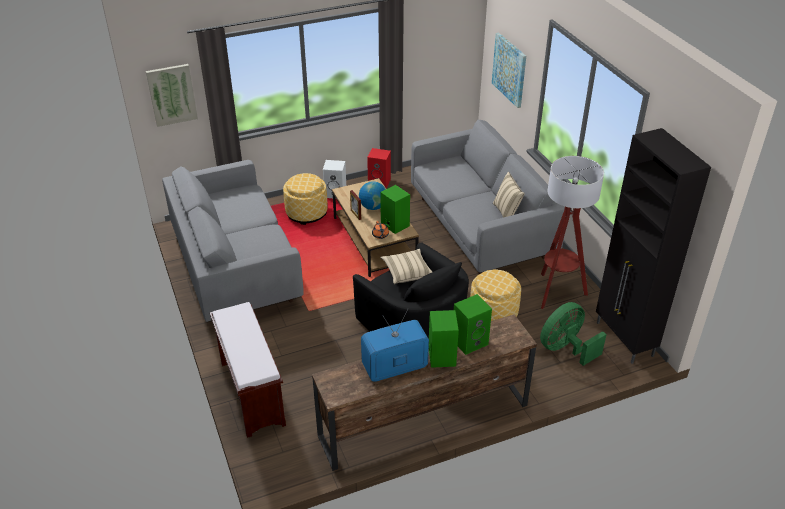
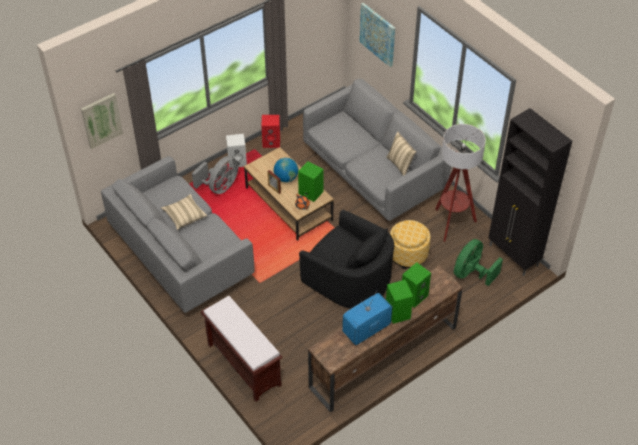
camera: 15 degrees left, 10 degrees up
(306, 213) = (219, 187): ottoman -> grey fan
(407, 272) = (338, 238): beige pillow -> beige pillow (184, 216)

